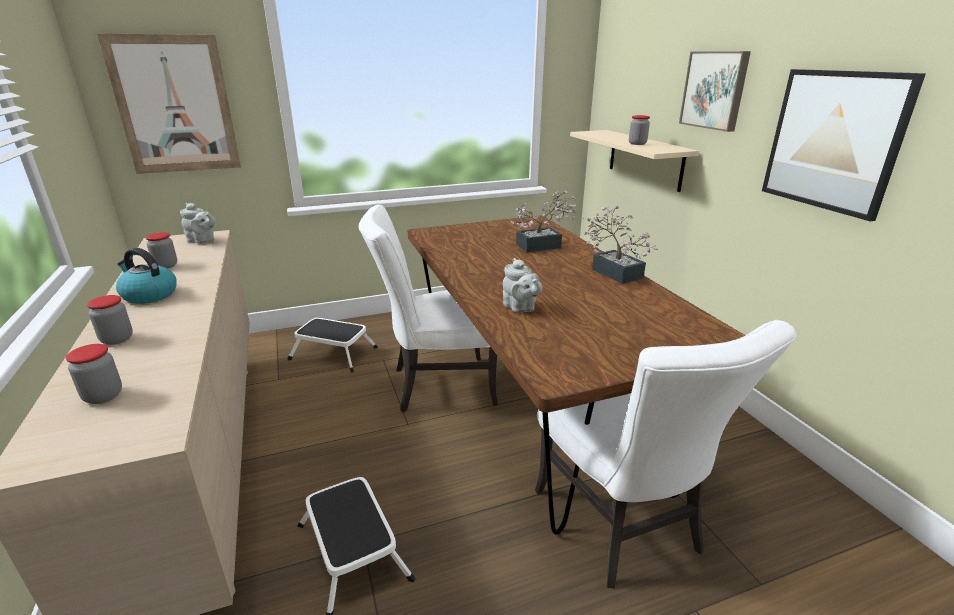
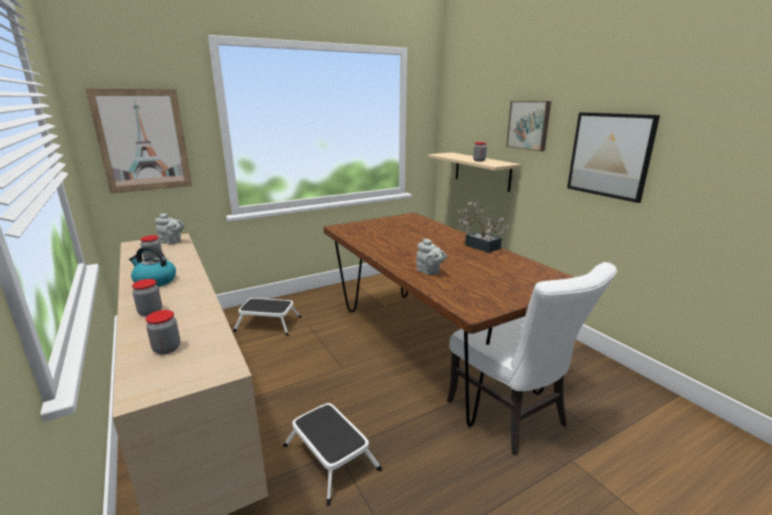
camera: 10 degrees left, 5 degrees down
(436, 385) = (354, 339): white chair -> none
(543, 245) = (425, 232): potted plant -> none

